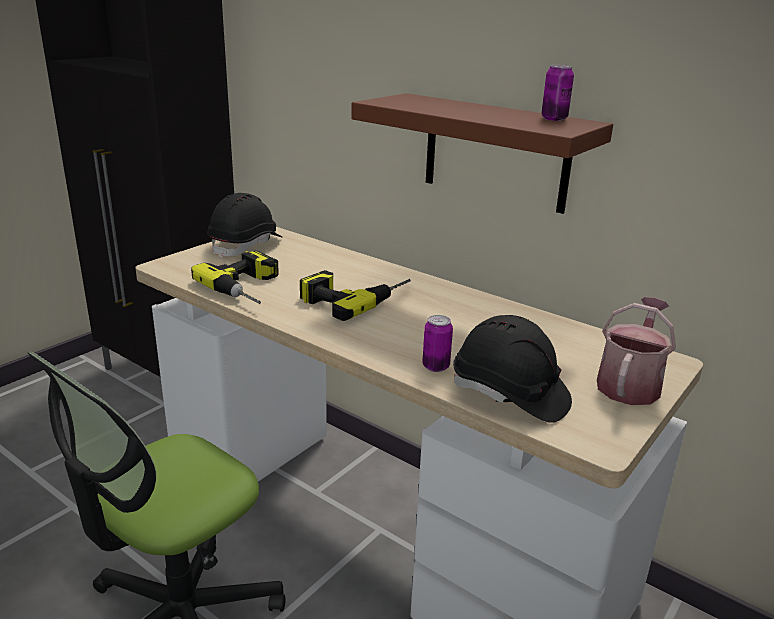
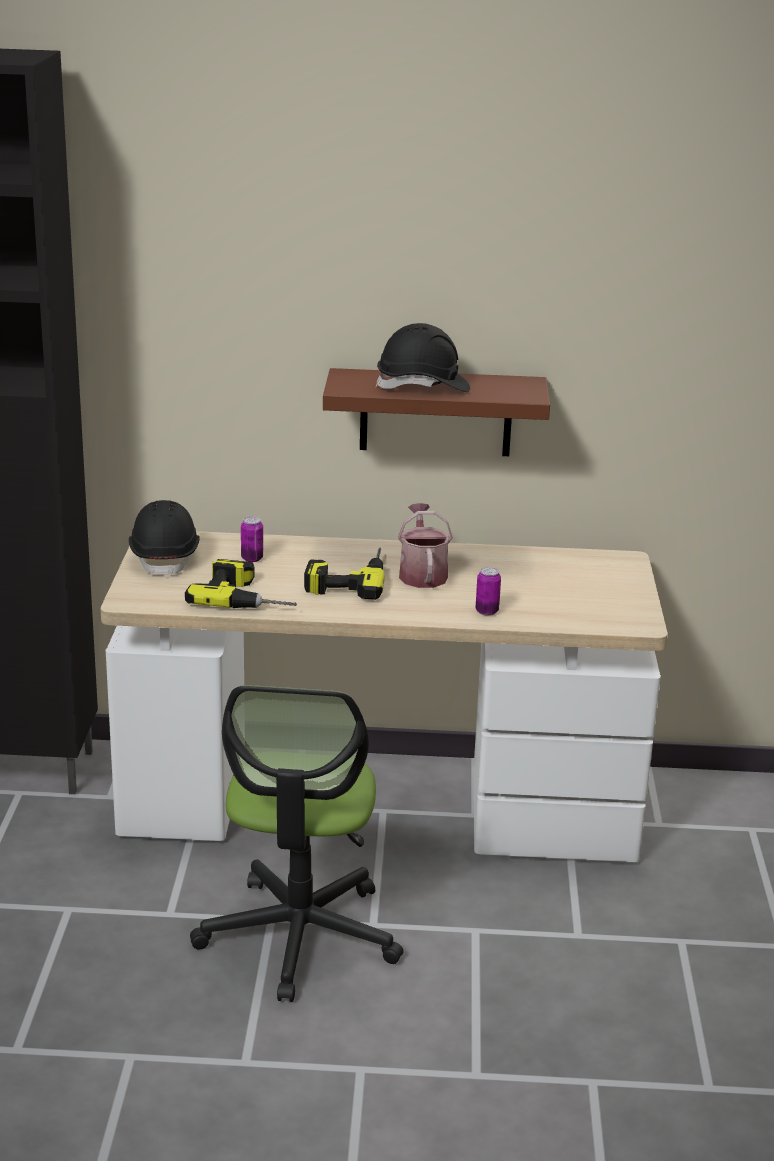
camera: 35 degrees left, 0 degrees up
(509, 395) = (557, 614): black hard hat -> black hard hat (423, 387)
(554, 119) = (504, 382): can -> can (252, 558)
(630, 383) = (618, 582): watering can -> watering can (422, 573)

